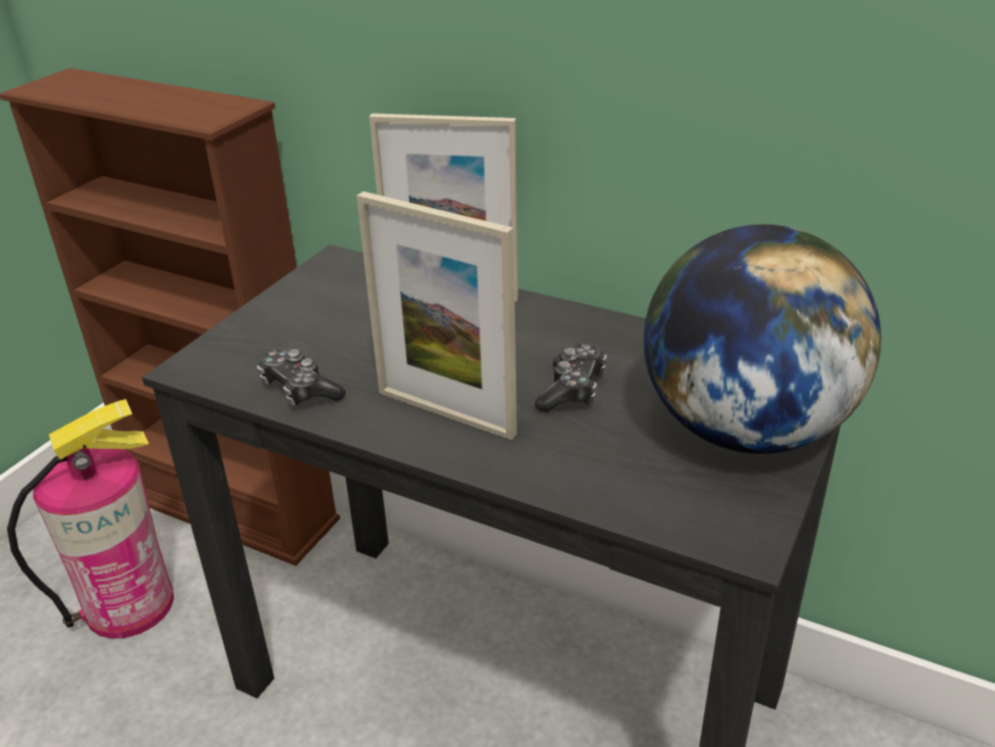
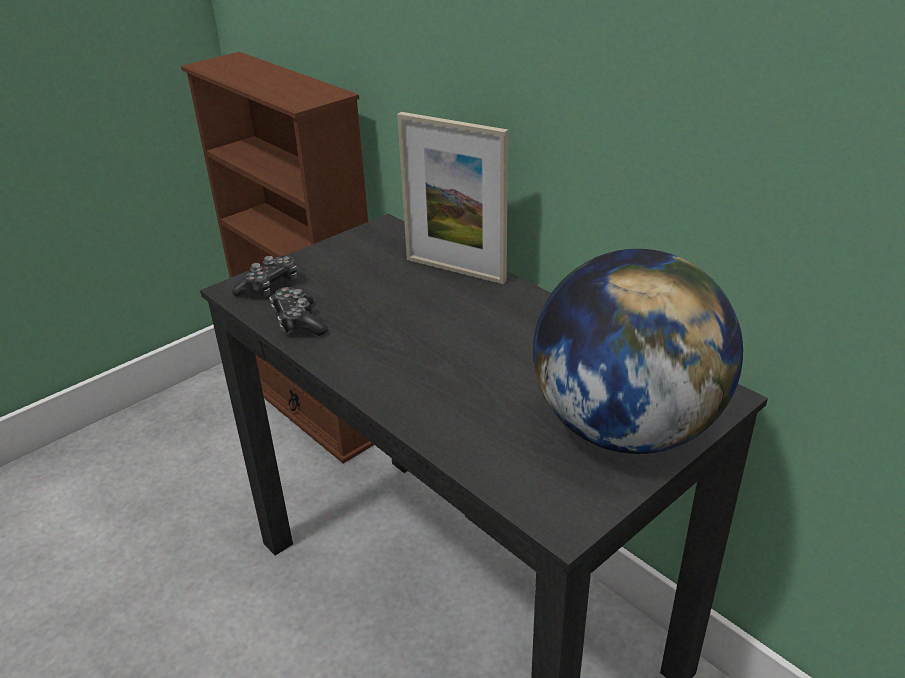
camera: 20 degrees right, 0 degrees up
(129, 604) = (218, 462): fire extinguisher -> none
(445, 413) = (392, 361): picture frame -> none
(572, 390) = (502, 364): game controller -> game controller (269, 286)

